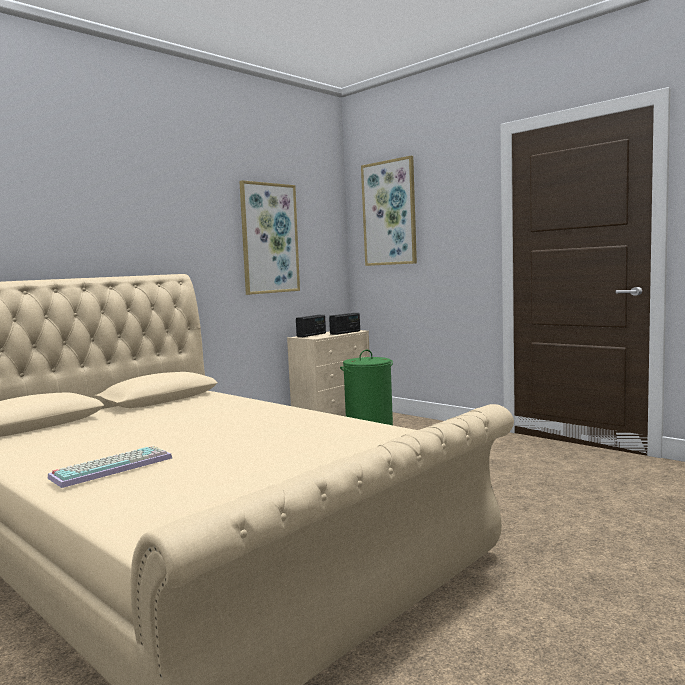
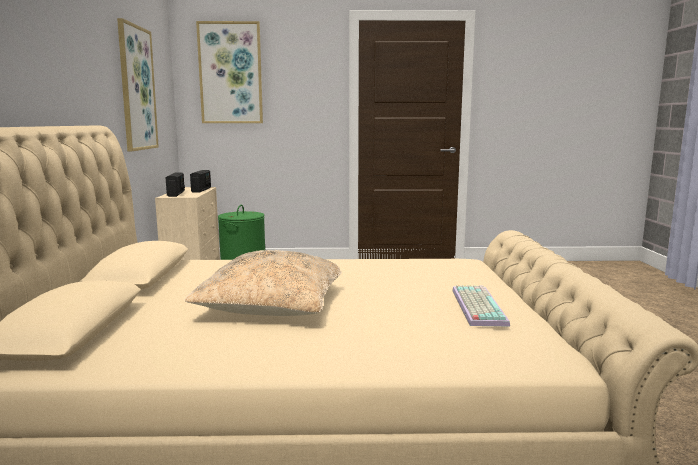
camera: 45 degrees left, 5 degrees up
(113, 467) = (353, 334): keyboard -> keyboard (476, 306)
(155, 434) = (272, 303): none -> beige pillow

